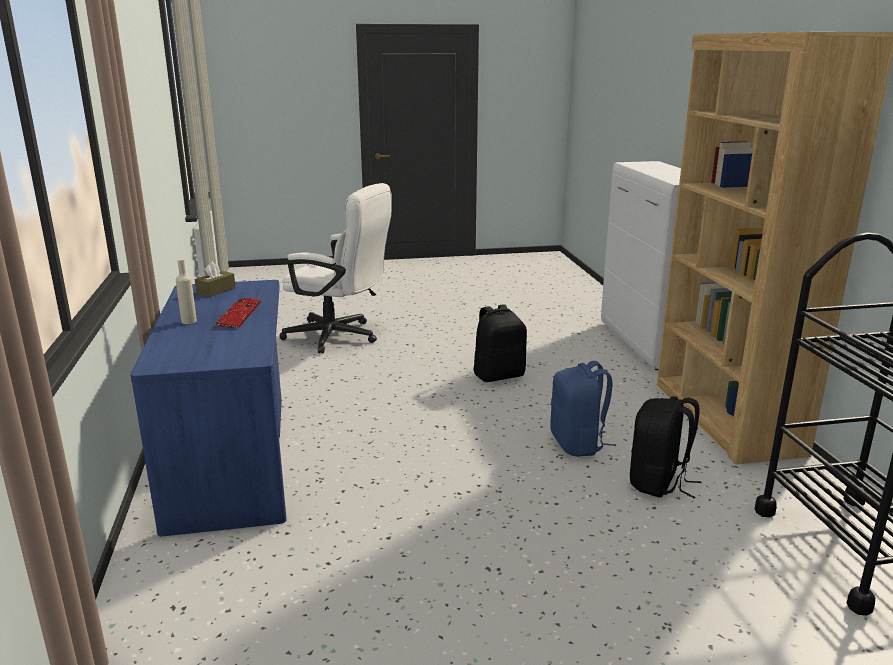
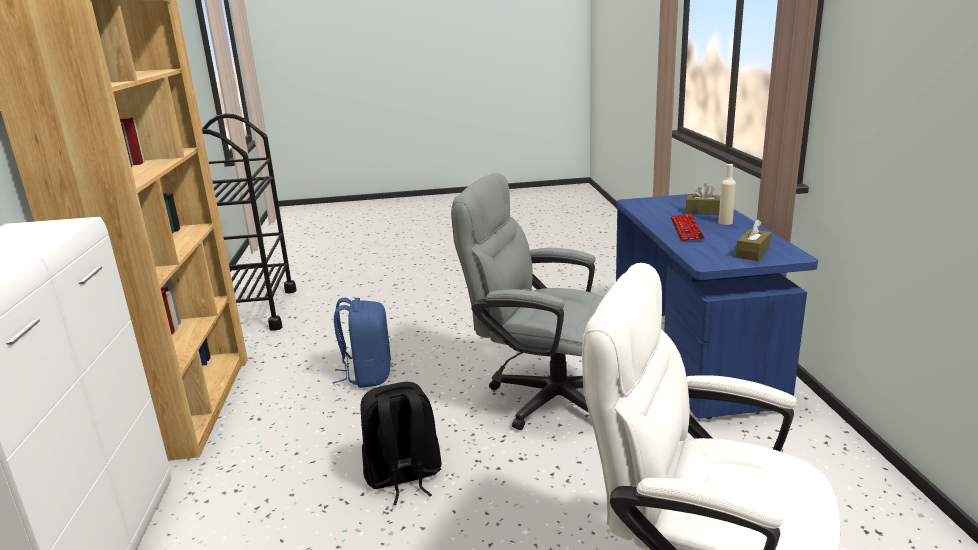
camera: 175 degrees left, 0 degrees up
(188, 337) = (703, 211): none -> brown tissue box
(399, 424) = (543, 396): none -> grey office chair
(659, 483) = (328, 344): black backpack -> none

